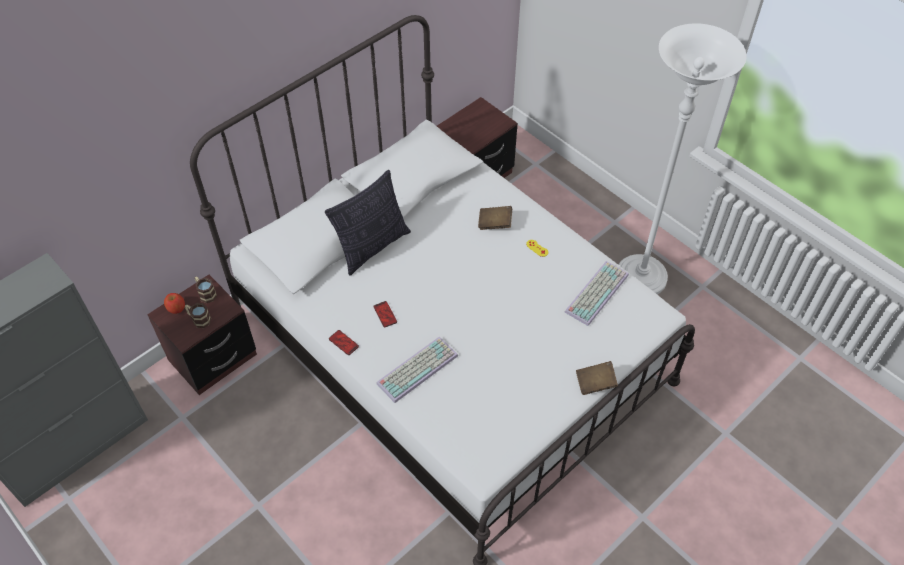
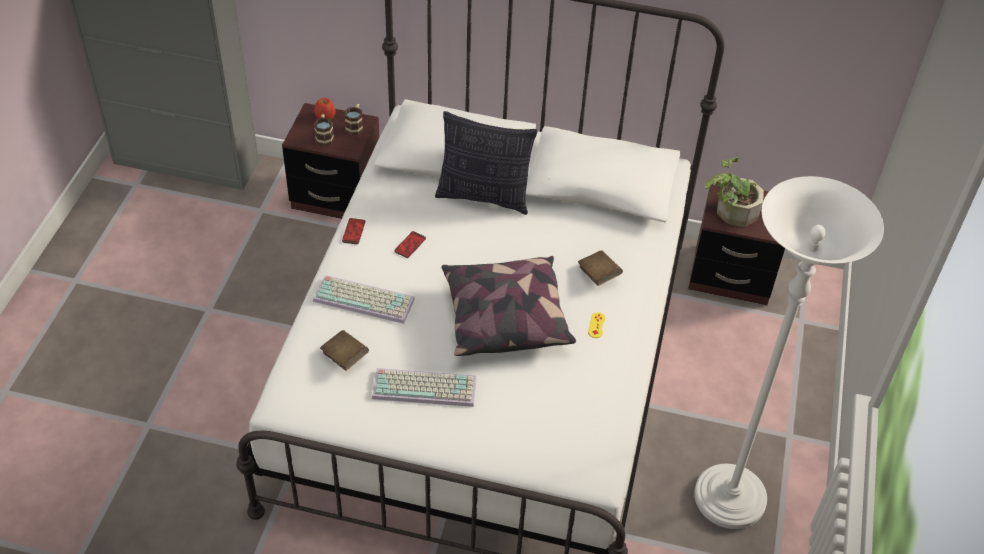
camera: 55 degrees right, 5 degrees down
(469, 132) = (730, 210): none -> potted plant
(495, 294) = (504, 318): none -> pillow
(595, 383) = (456, 455): brown book -> brown book (345, 357)
(596, 292) = (581, 403): keyboard -> keyboard (426, 386)

